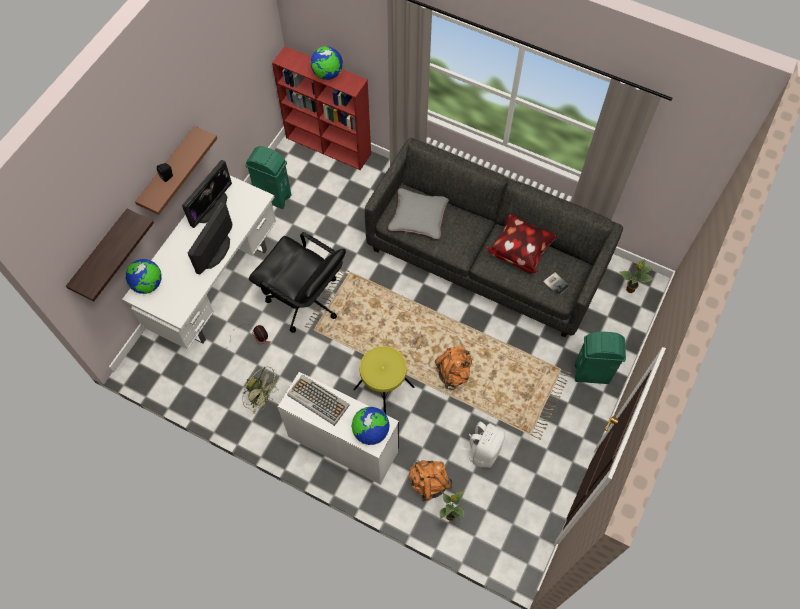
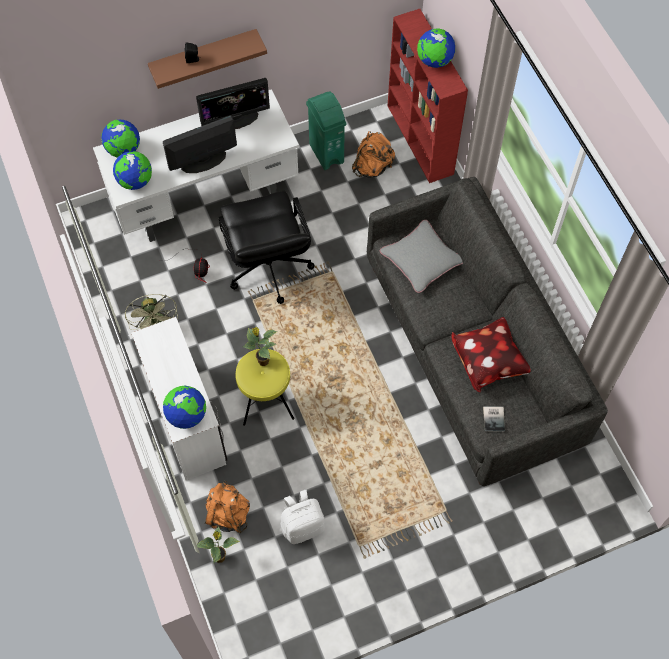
camera: 40 degrees right, 0 degrees up
(101, 253) = (86, 90): shelf -> none
(178, 300) = (135, 181): none -> globe
(317, 400) = (168, 353): keyboard -> none
(453, 373) = (341, 434): orange backpack -> orange backpack (372, 167)
(592, 373) = (473, 539): green trash can -> none
(629, 289) = (591, 489): potted plant -> potted plant (262, 361)

